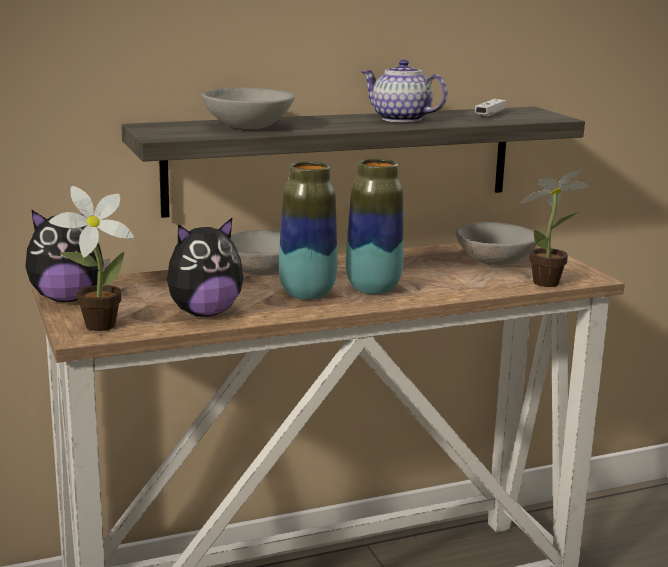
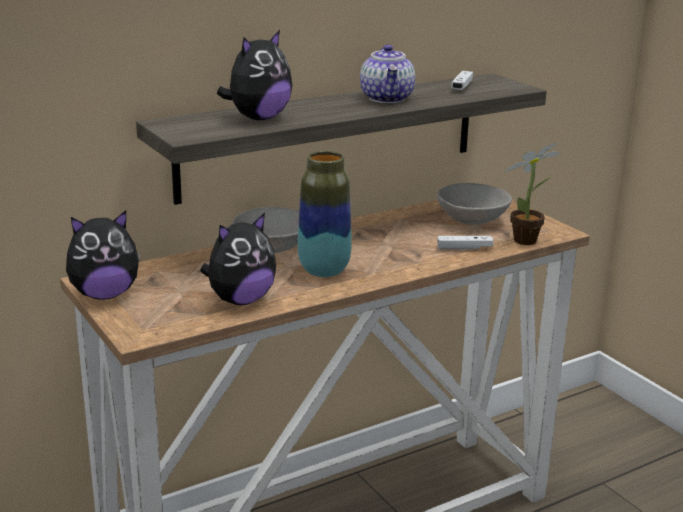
camera: 10 degrees left, 5 degrees up
(94, 326) = (146, 324): potted plant -> none
(248, 126) = (258, 118): grey bowl -> plush toy
(373, 289) = (379, 260): vase -> none
(400, 119) = (387, 98): teapot -> teapot turned 120 degrees counterclockwise
(473, 285) = (464, 248): none -> white game controller

